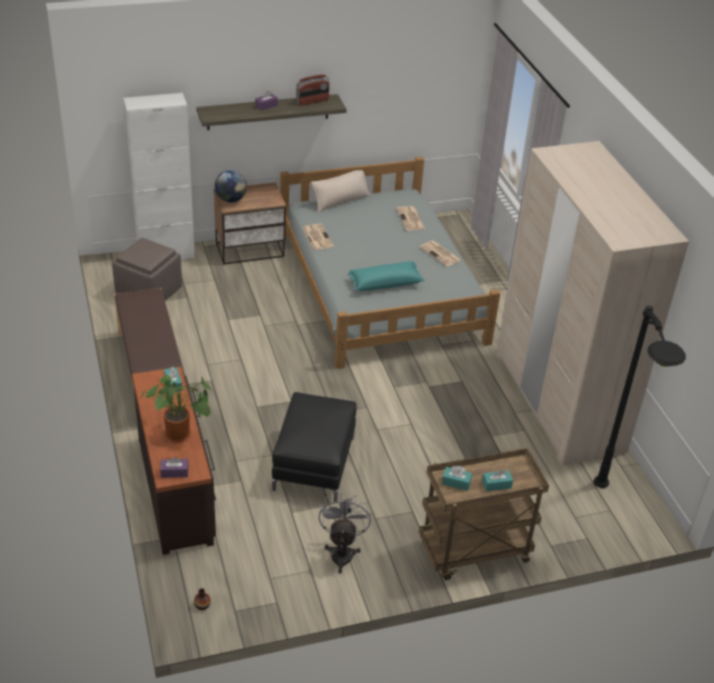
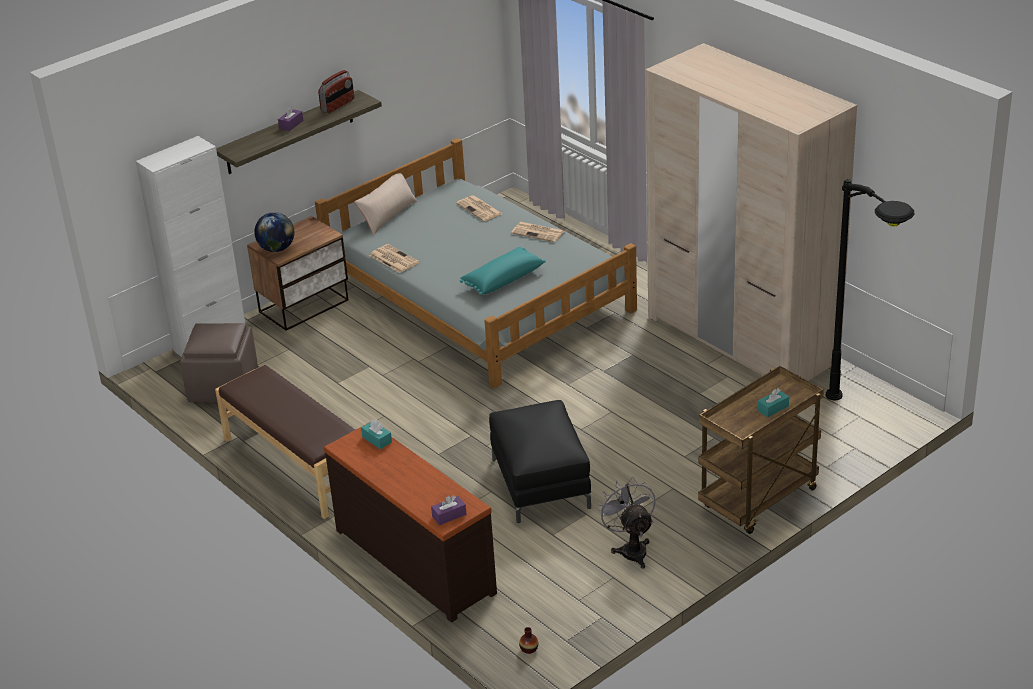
camera: 20 degrees left, 5 degrees down
(181, 434) = (426, 481): potted plant -> none
(456, 482) = (734, 420): turquoise tissue box -> none

